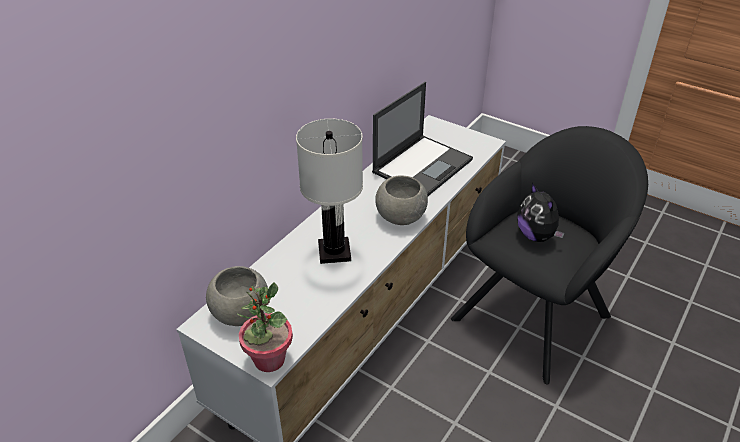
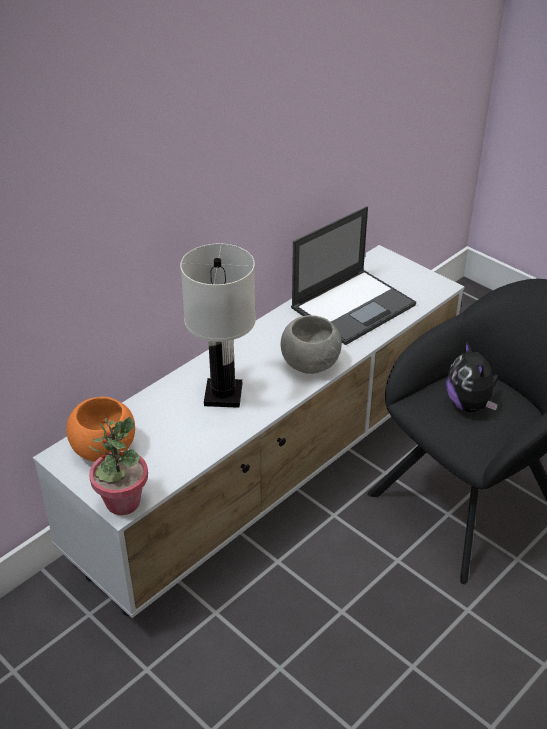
camera: 10 degrees right, 0 degrees up
(240, 312) = (104, 448): grey bowl -> orange bowl

